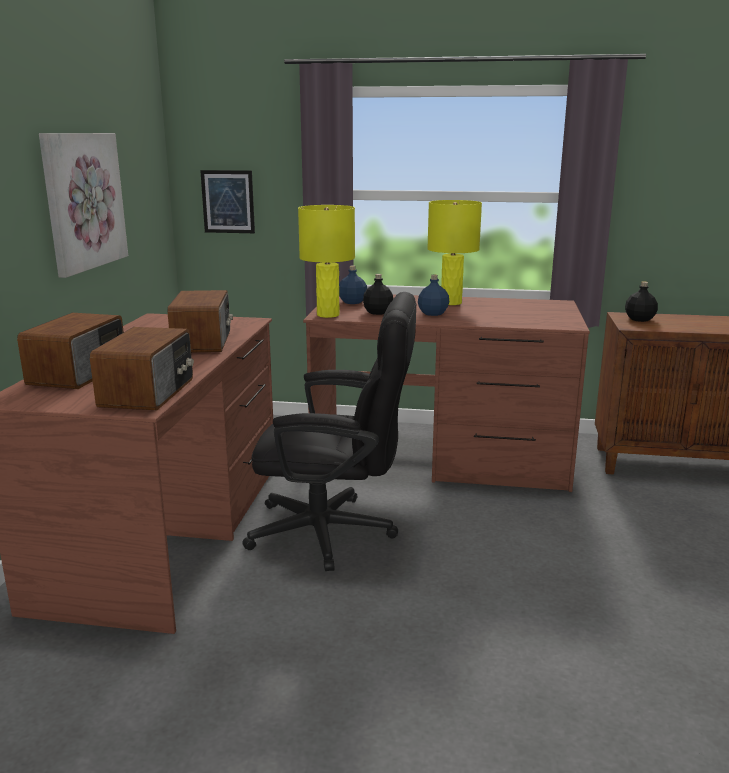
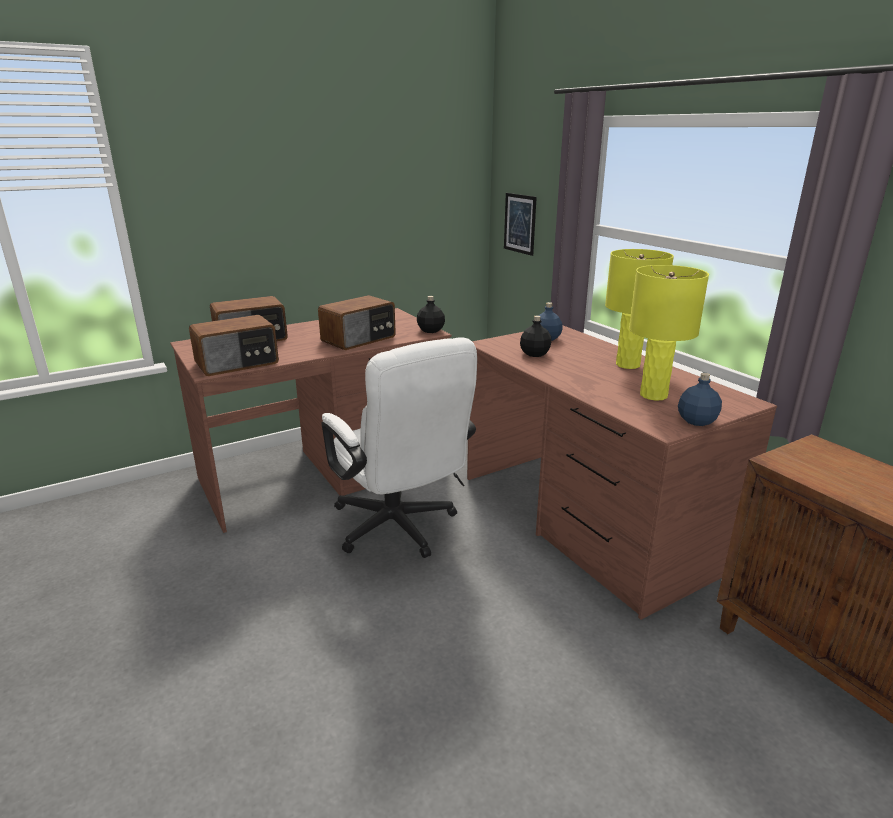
camera: 50 degrees right, 5 degrees up
(83, 201) = (353, 214): picture -> none
(328, 315) = (492, 344): yellow table lamp -> yellow table lamp (653, 395)
(335, 532) = (399, 529): black office chair -> white office chair
(433, 313) = (574, 370): blue bottle -> blue bottle (696, 421)
(640, 319) = (823, 459): black bottle -> black bottle (430, 330)

